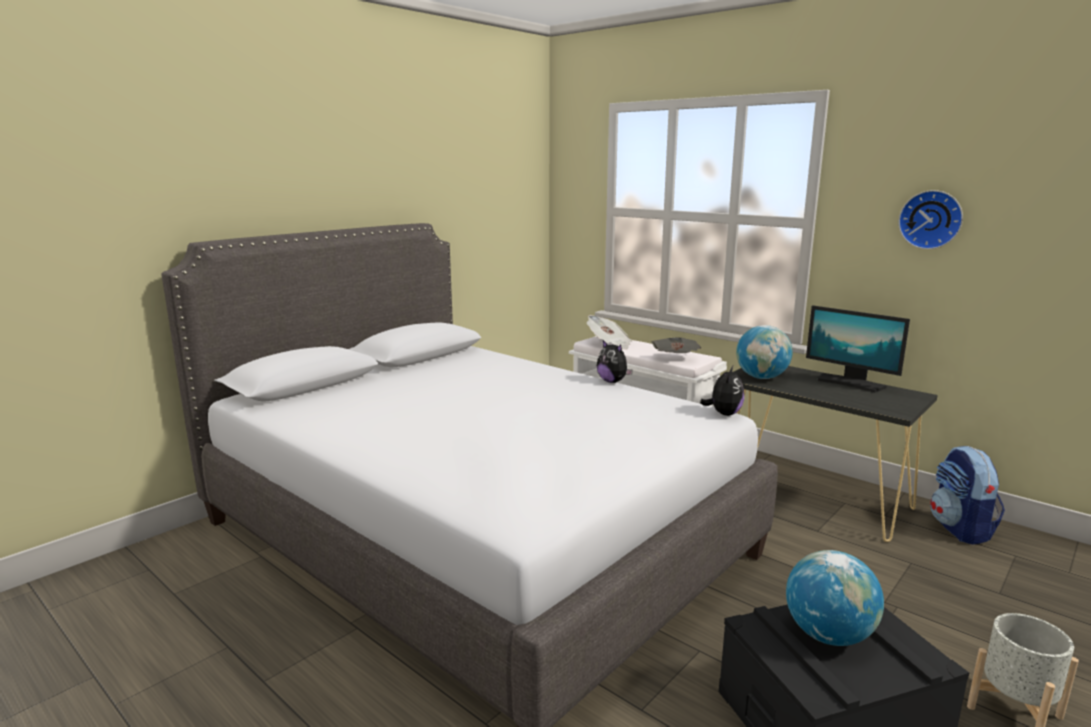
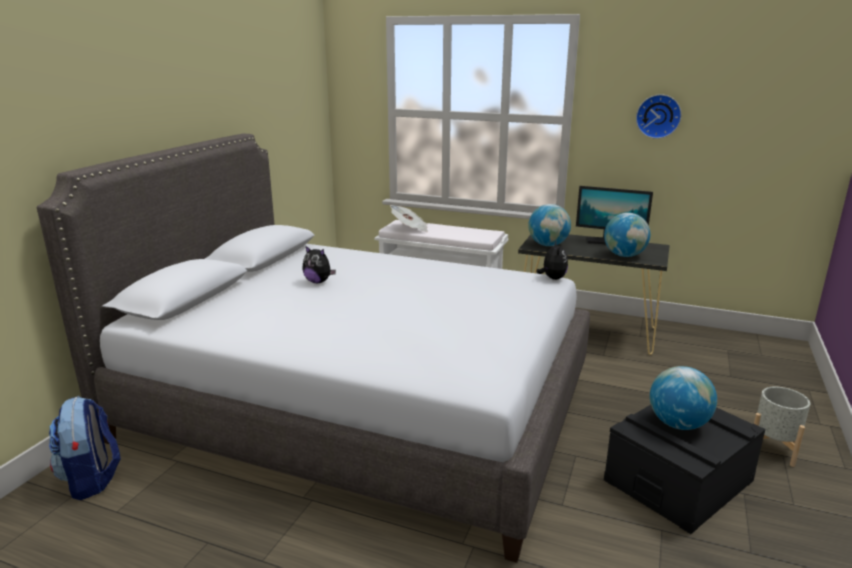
camera: 20 degrees left, 5 degrees up
(613, 381) = (450, 262): plush toy -> plush toy (318, 282)
(675, 359) = (472, 236): newspaper -> none
(857, 400) = (624, 255): none -> globe
(960, 529) = (689, 338): backpack -> backpack (92, 479)

